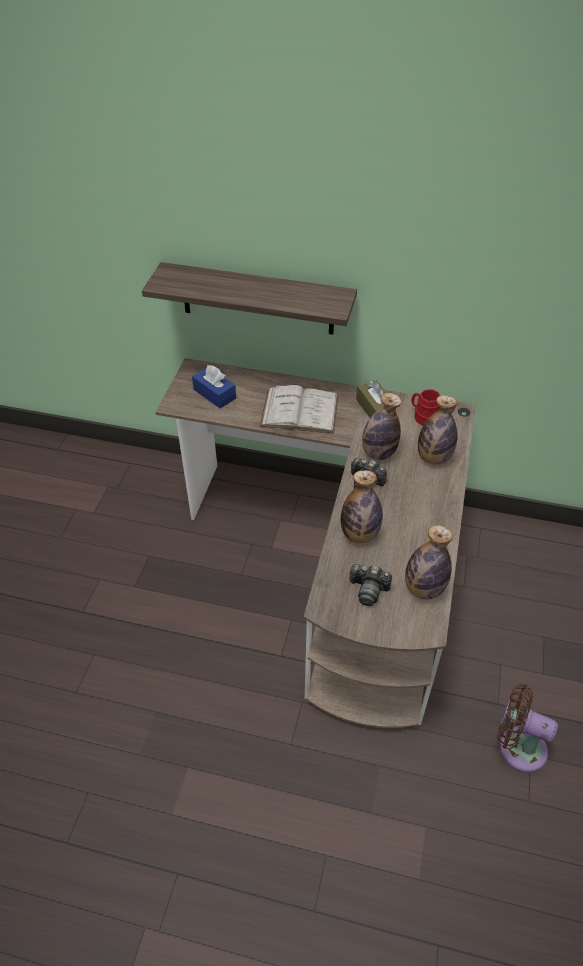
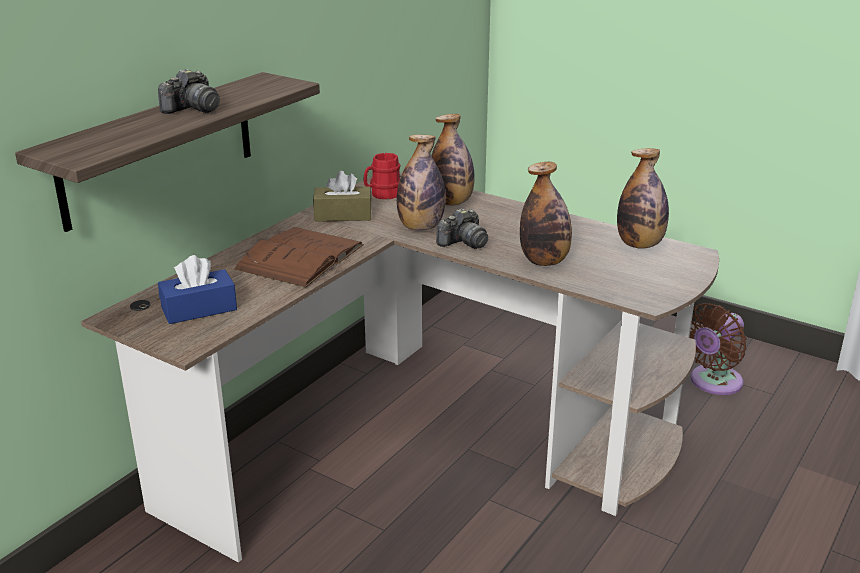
camera: 70 degrees left, 20 degrees down
(299, 410) = (300, 257): white book -> brown book
(368, 590) = (630, 272): camera -> camera (192, 109)

